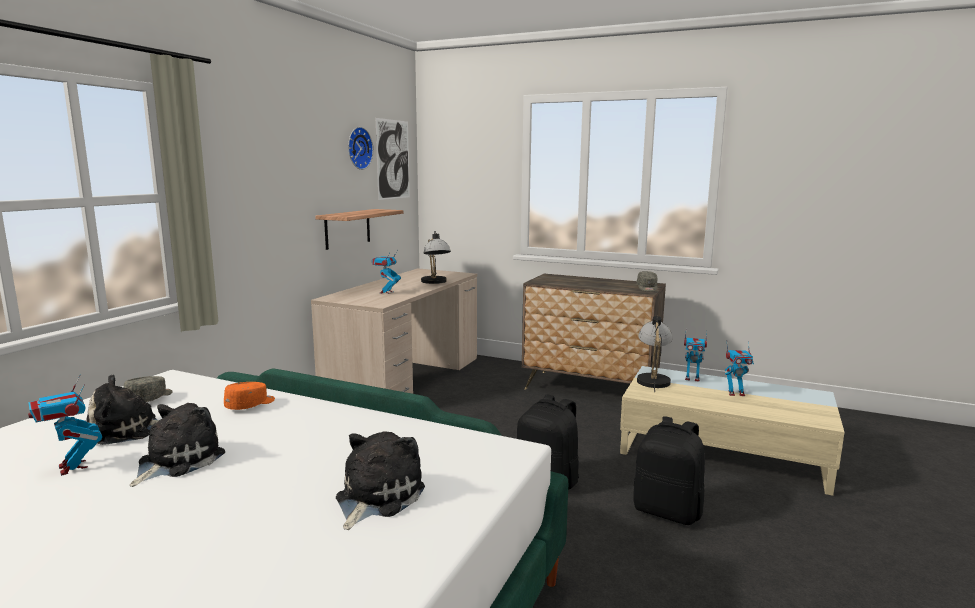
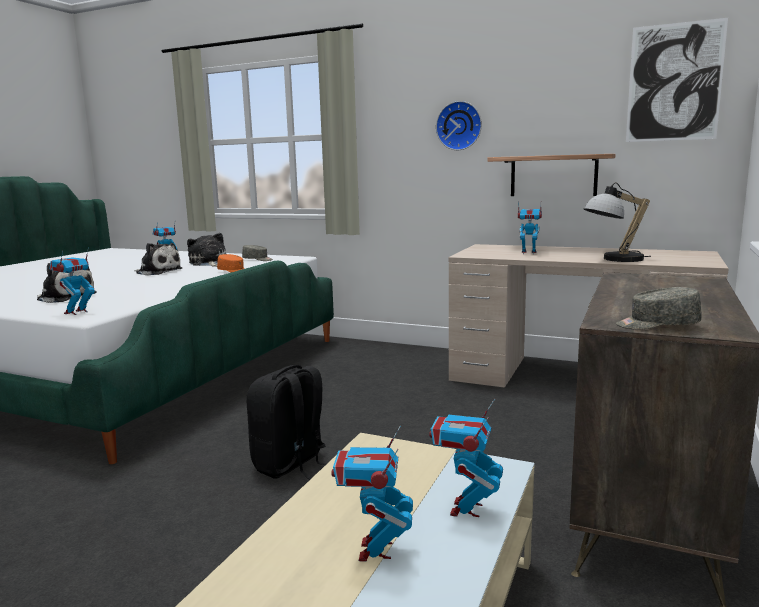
camera: 90 degrees right, 0 degrees up
(358, 148) = (586, 75): wall clock -> wall clock (459, 126)
(489, 462) = (77, 312): none -> toy robot
(652, 379) = (450, 464): table lamp -> none
(667, 511) = (188, 545): black backpack -> none

